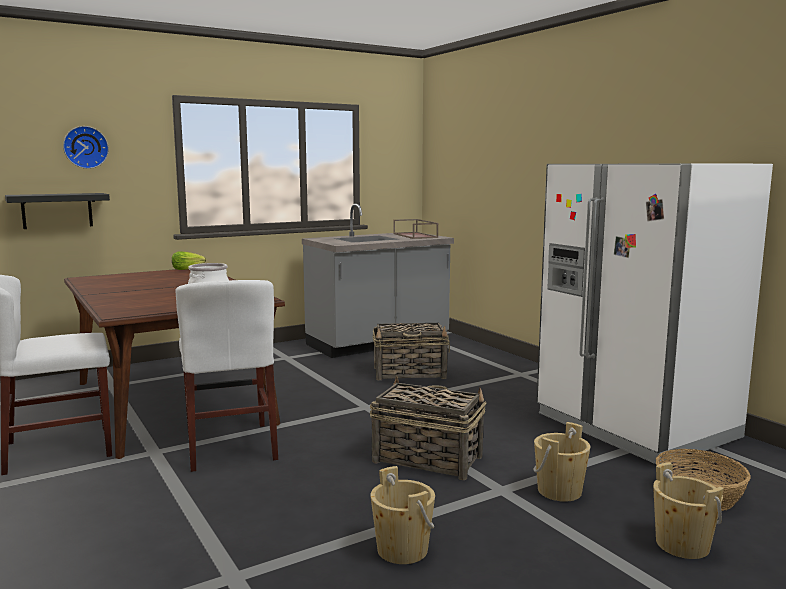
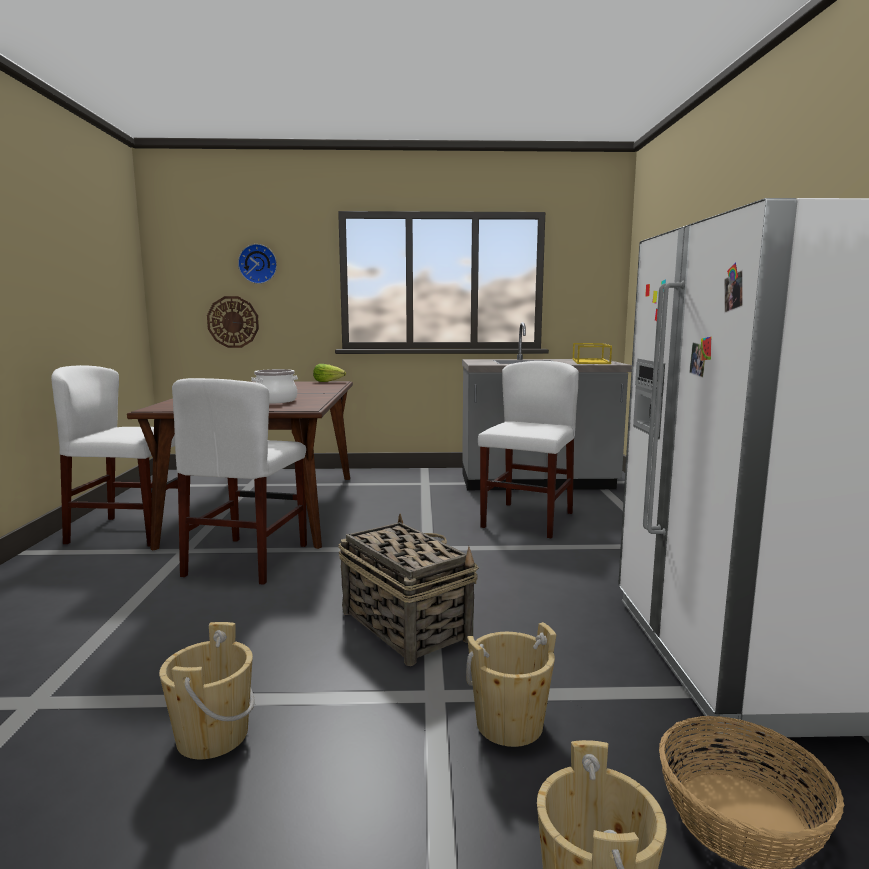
camera: 30 degrees right, 0 degrees up
(57, 210) = (233, 322): black shelf -> wall clock
(410, 373) = (527, 520): basket -> white chair
(416, 235) = (591, 361): brown tray -> yellow tray

